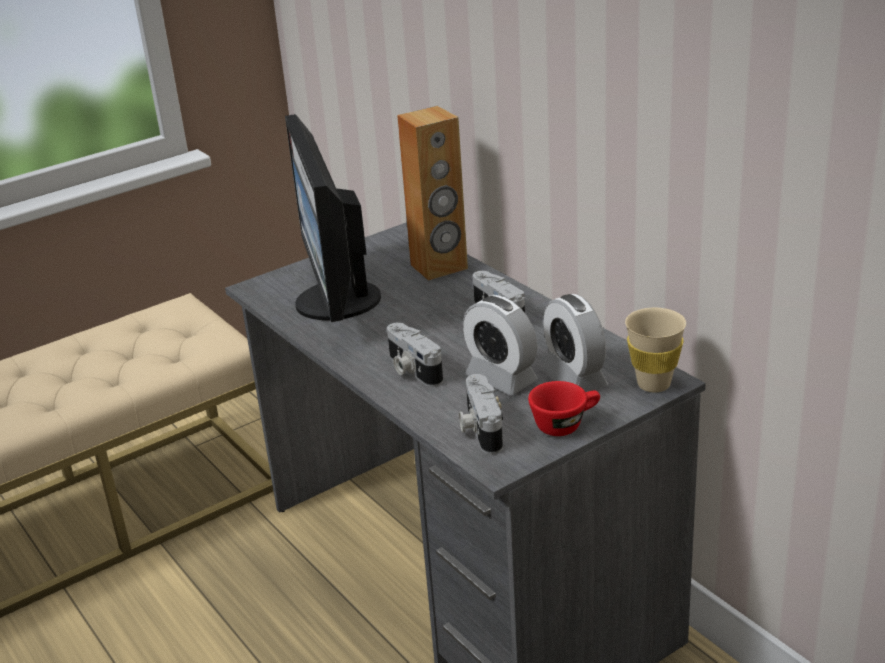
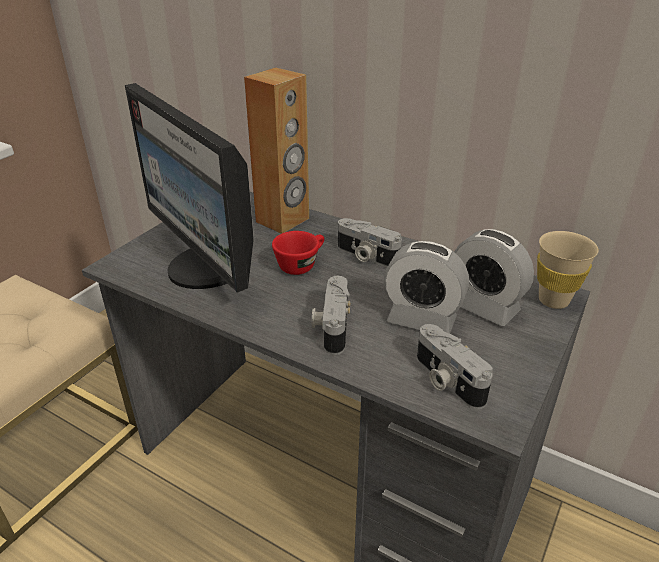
camera: 25 degrees left, 5 degrees up
(412, 370) = (331, 327): camera -> camera turned 60 degrees clockwise
(565, 424) = (518, 357): red cup -> red cup (301, 264)

